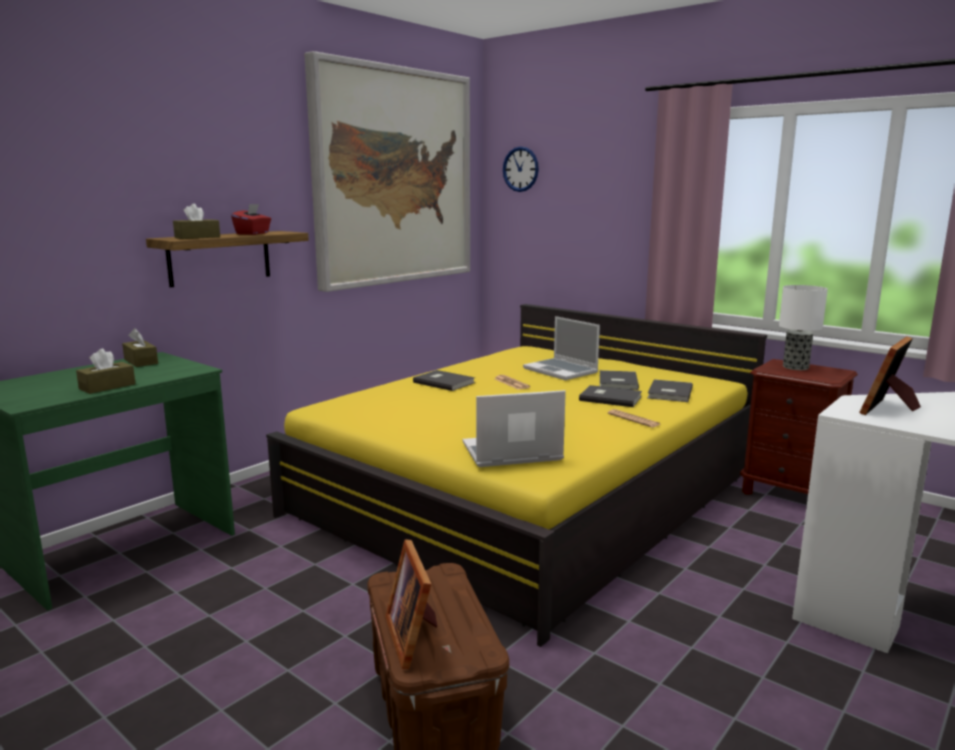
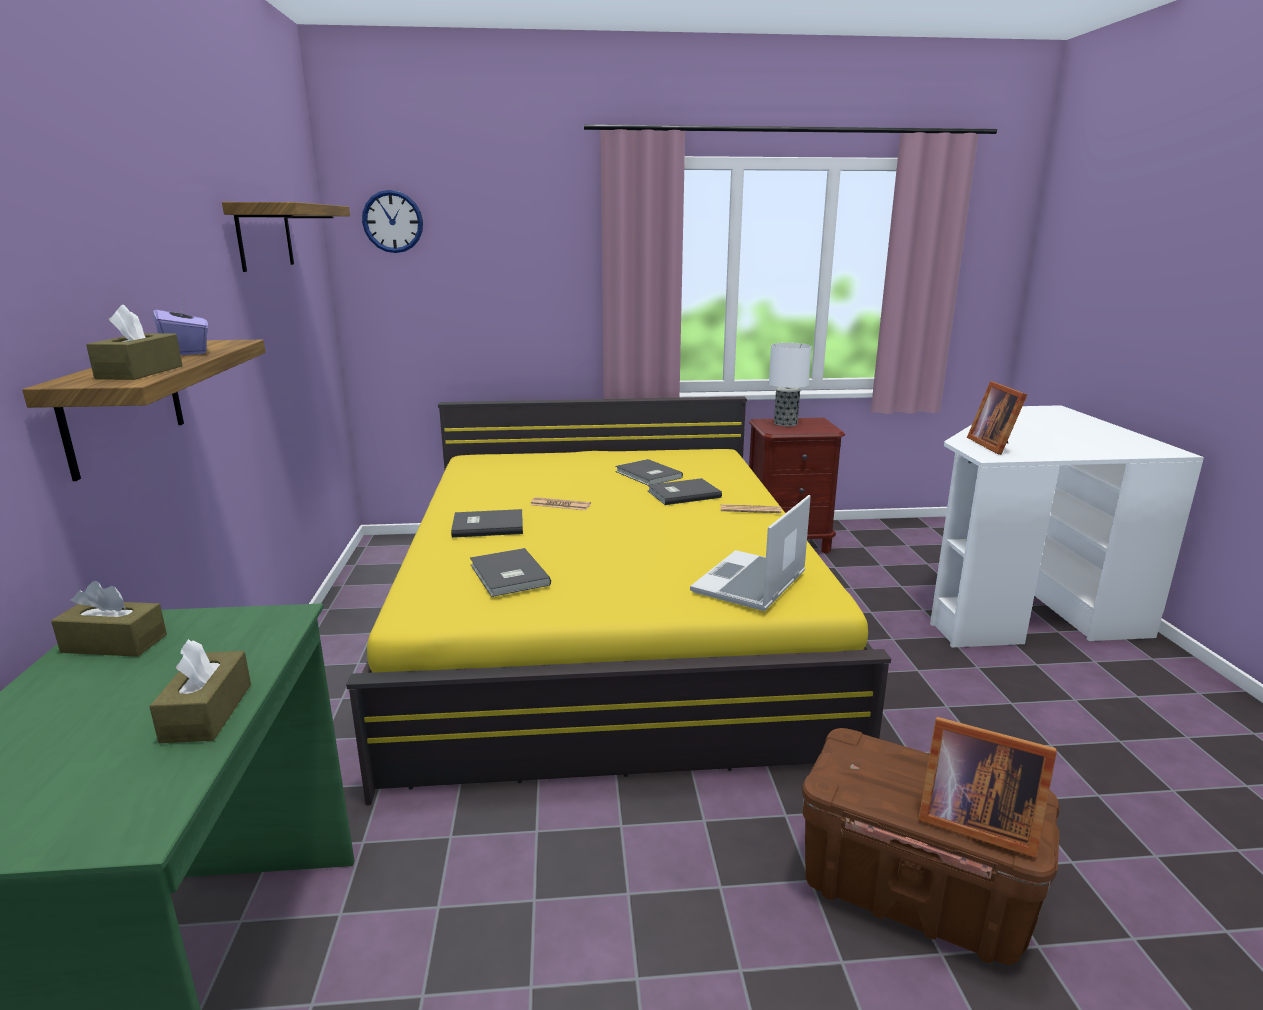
camera: 45 degrees left, 5 degrees up
(253, 233) = (187, 351): red tissue box -> purple tissue box
(394, 177) = (264, 236): picture -> shelf
(561, 371) = (571, 476): laptop -> none
(668, 393) = (712, 474): grey book -> grey book (507, 576)

